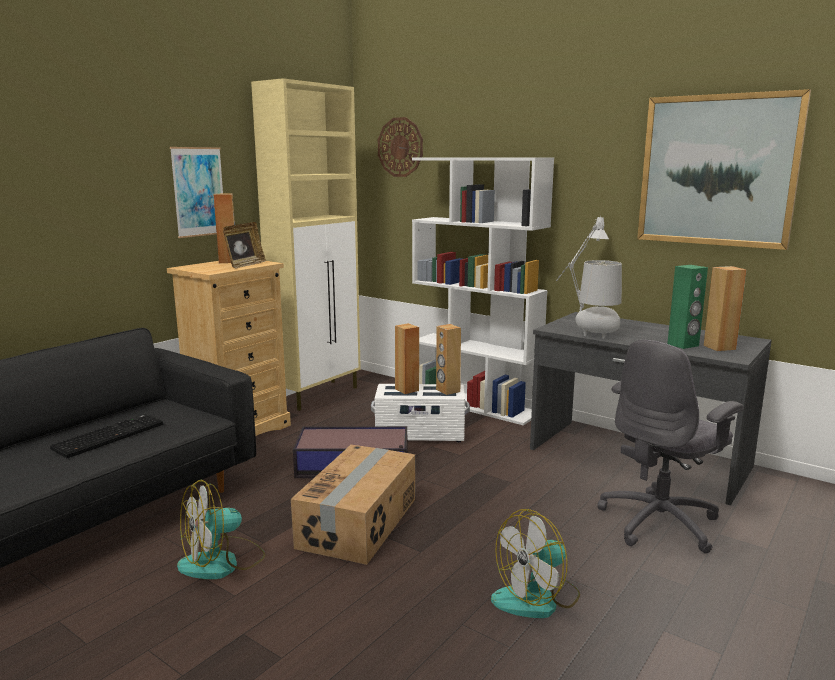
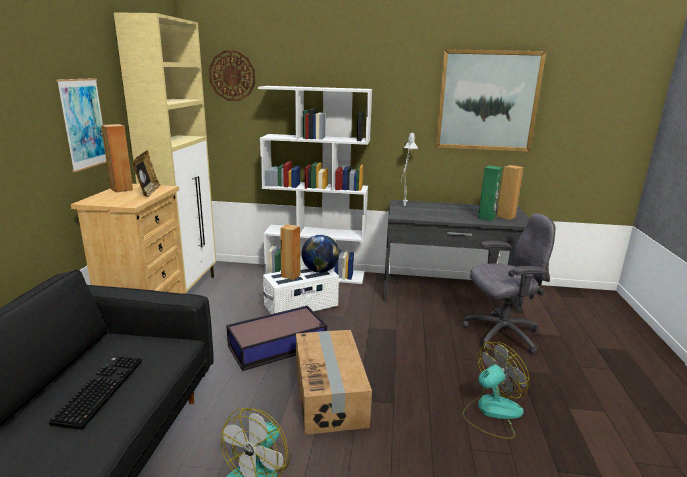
camera: 30 degrees left, 5 degrees up
(447, 391) = (320, 271): brown speaker -> globe
(537, 598) = (491, 412): fan -> fan turned 150 degrees counterclockwise
(597, 336) = (433, 218): grey table lamp -> none
(660, 522) = (500, 335): grey office chair -> grey office chair turned 120 degrees counterclockwise

